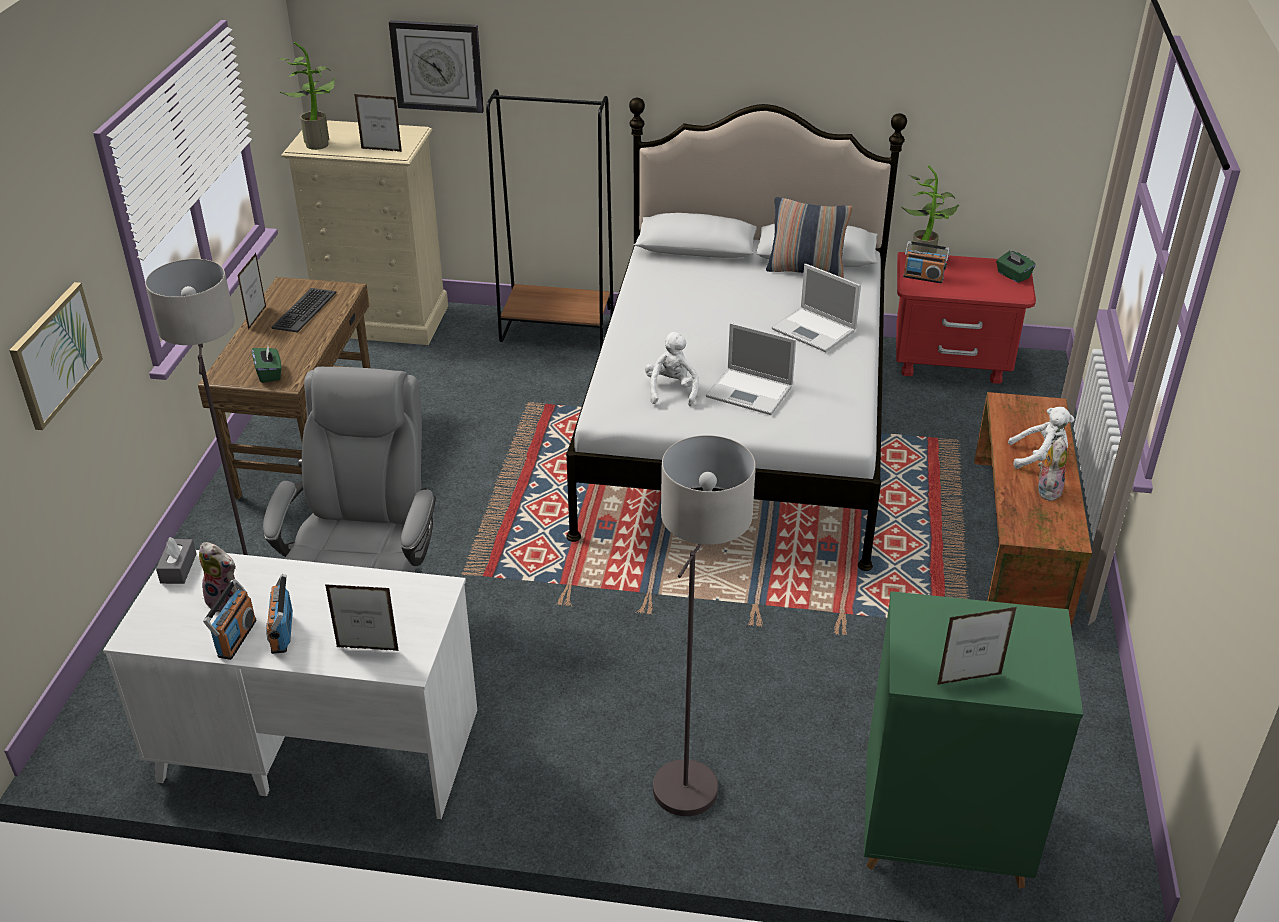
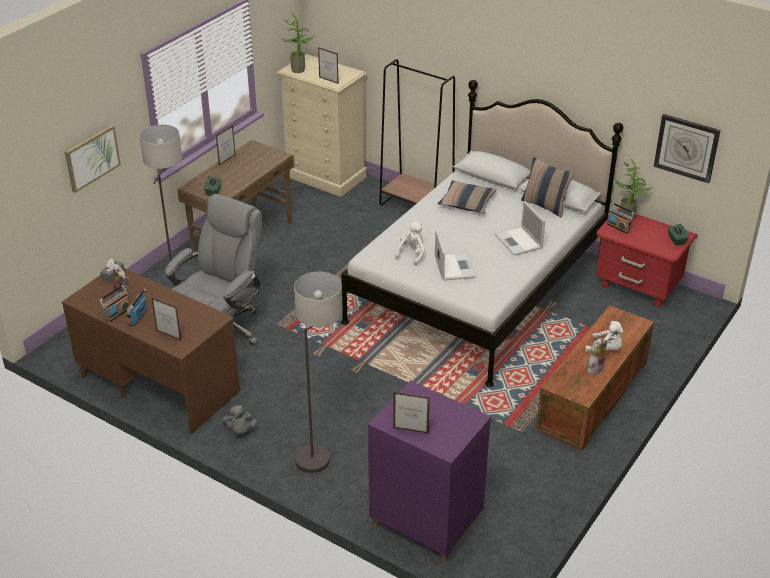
camera: 25 degrees right, 0 degrees up
(304, 310) = (252, 162): keyboard -> none
(315, 747) = (157, 383): white desk -> brown desk
(437, 66) = (373, 38): wall clock -> wall clock (686, 148)
(524, 781) = (240, 430): none -> grey plush toy
(691, 293) = (467, 202): none -> pillow
(751, 392) = (454, 266): laptop -> laptop turned 150 degrees counterclockwise
(941, 828) = (425, 521): green dresser -> purple dresser

